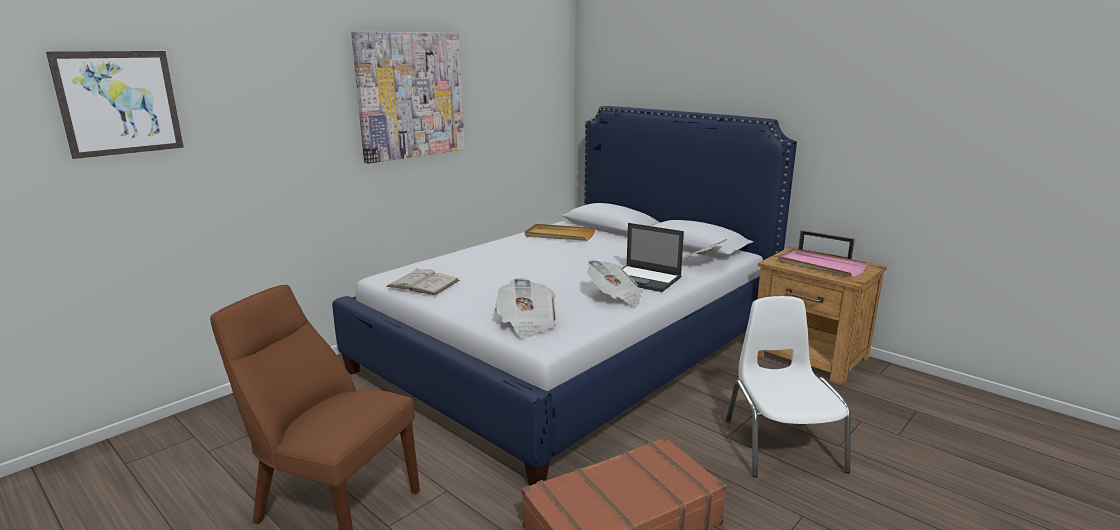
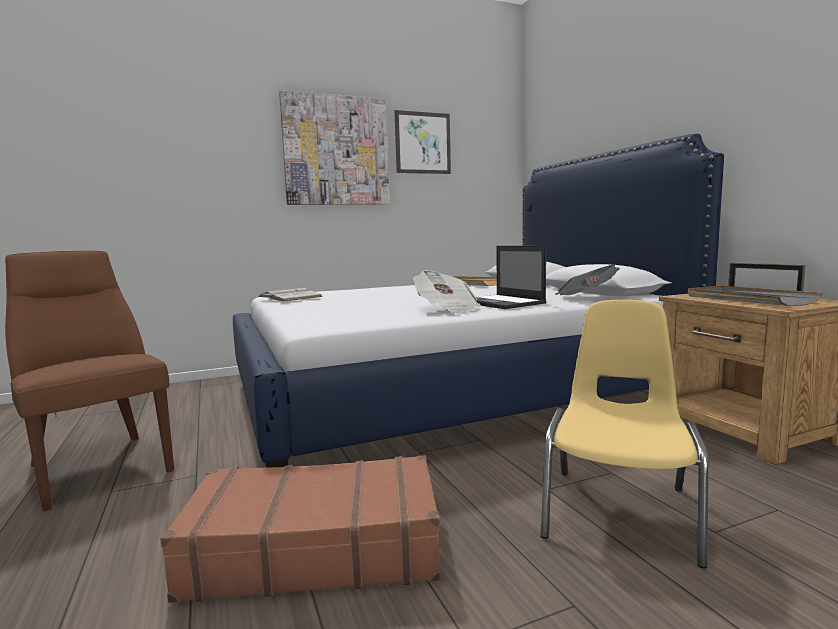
camera: 25 degrees right, 10 degrees down
(119, 103) = (76, 132): picture -> picture (423, 143)
(526, 324) = (323, 317): newspaper -> none
(781, 444) = (620, 511): white chair -> yellow chair
(820, 266) = (747, 299): pink tray -> grey tray

